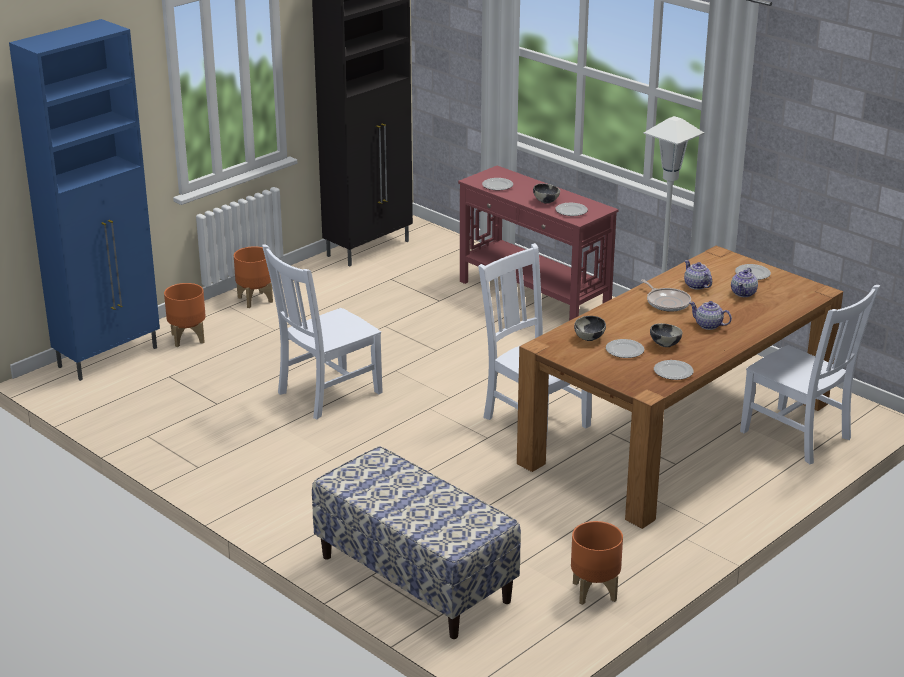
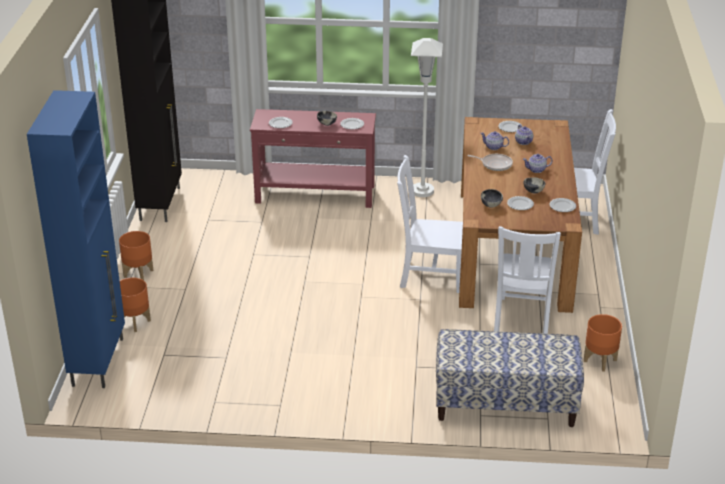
camera: 40 degrees left, 5 degrees up
(326, 394) = (286, 317): white chair -> white chair (522, 319)

